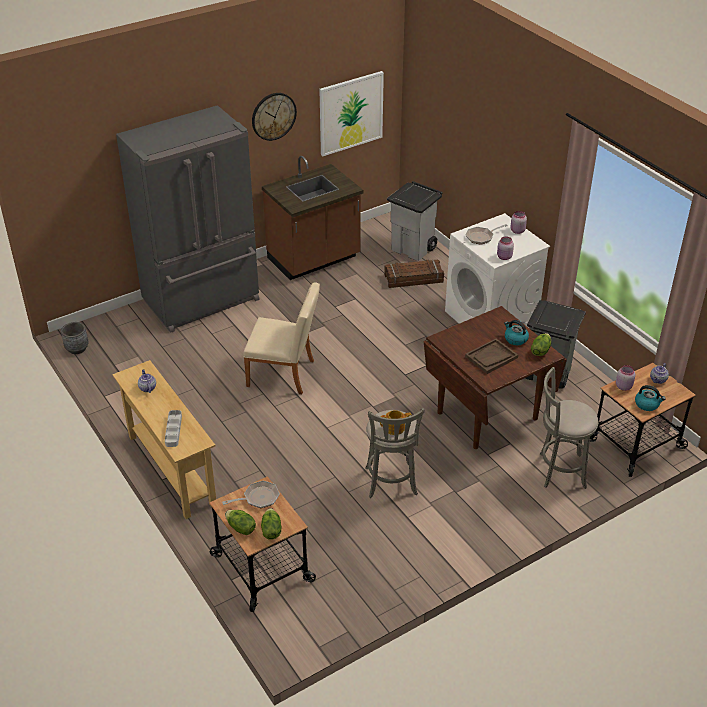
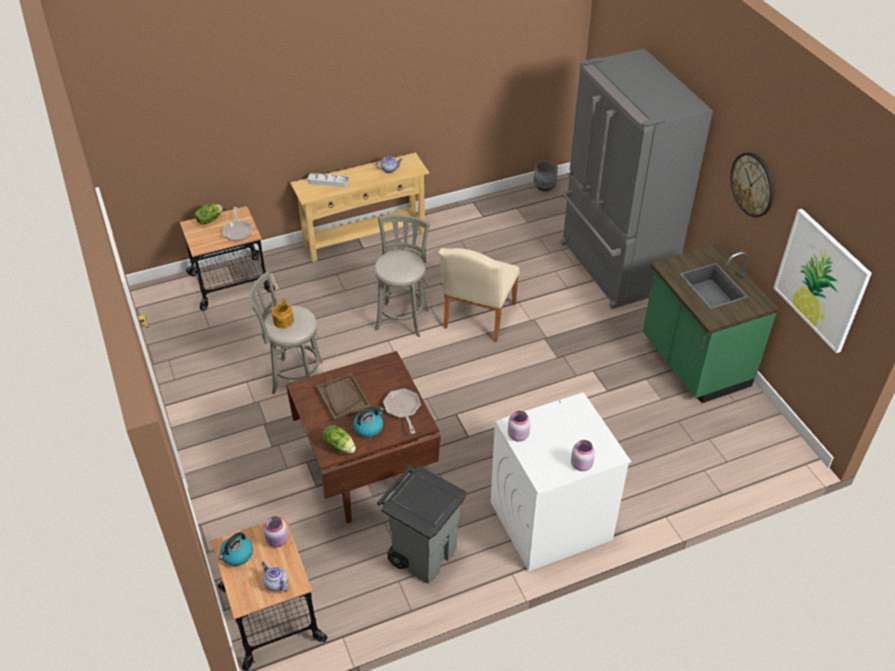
camera: 100 degrees right, 5 degrees up
(271, 530) = (198, 235): lettuce -> none
(314, 259) = (693, 363): brown counter -> green counter
(413, 278) = (647, 454): crate -> none
(414, 248) = (720, 467): grey trash can -> none
(481, 237) = (569, 421): frying pan -> frying pan (403, 409)
(559, 470) = (259, 521): grey stool -> grey stool (403, 317)

